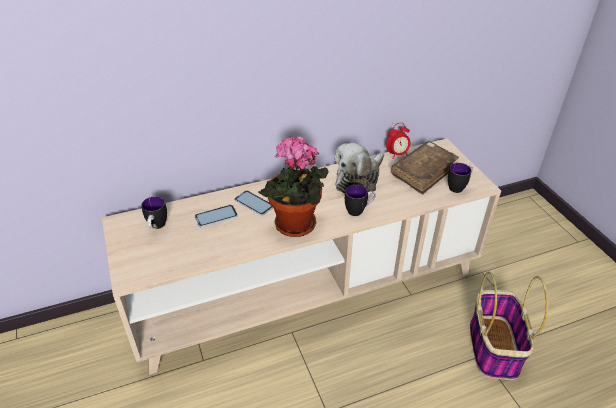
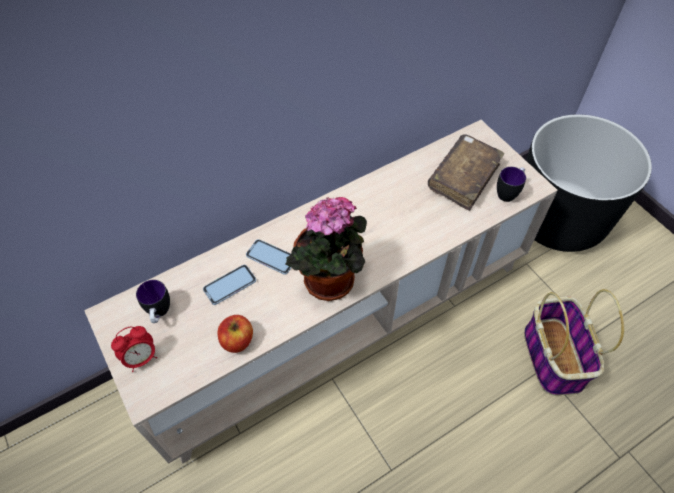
camera: 10 degrees left, 15 degrees up
(211, 252) = (237, 340): none -> apple
(359, 180) = (390, 200): plush toy -> none
(359, 211) = (400, 247): mug -> none
(397, 154) = (427, 154): alarm clock -> alarm clock (141, 358)
(517, 243) = (558, 218): none -> black planter

